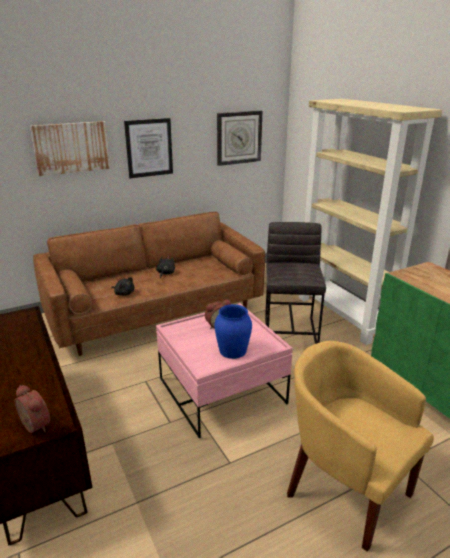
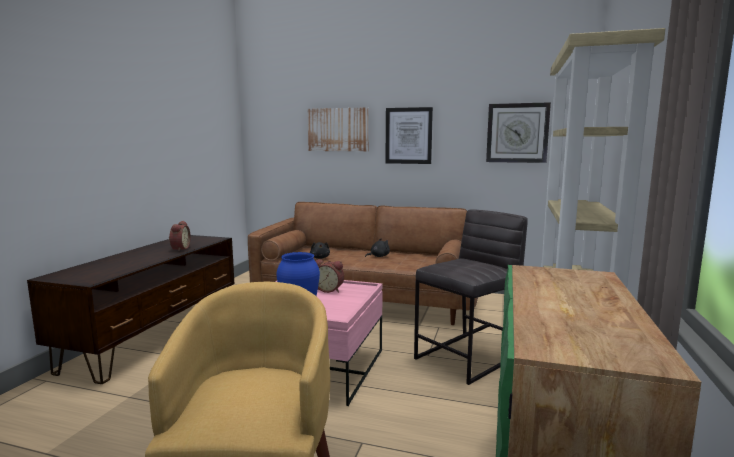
camera: 45 degrees right, 15 degrees down
(33, 427) = (80, 277): alarm clock -> alarm clock (179, 249)

